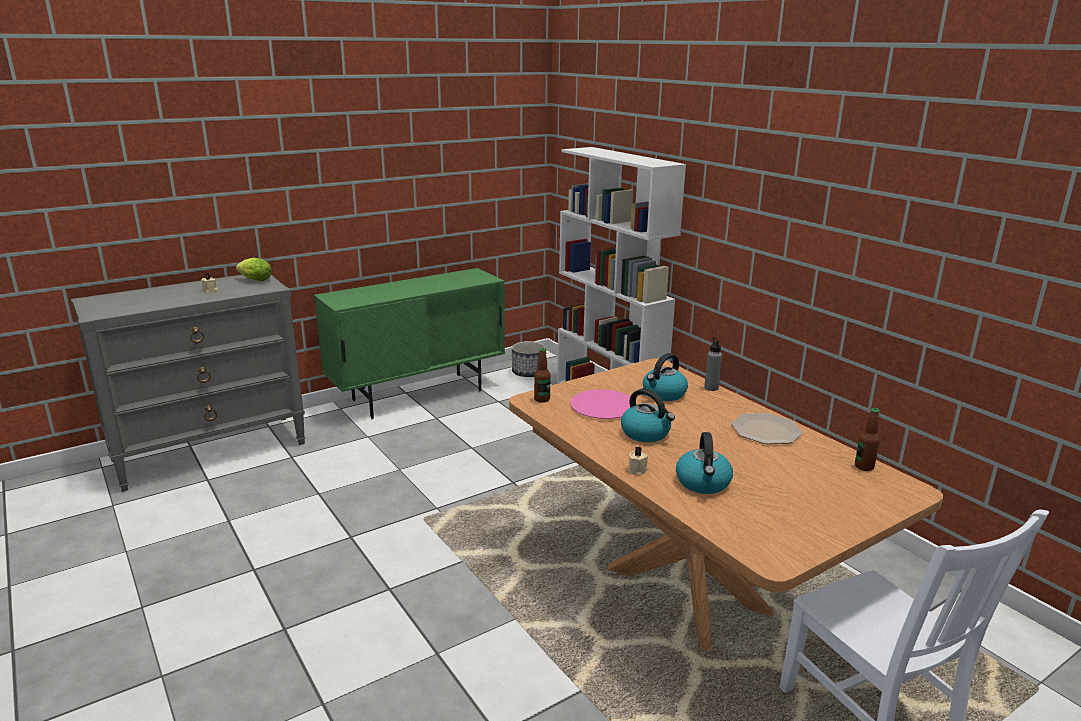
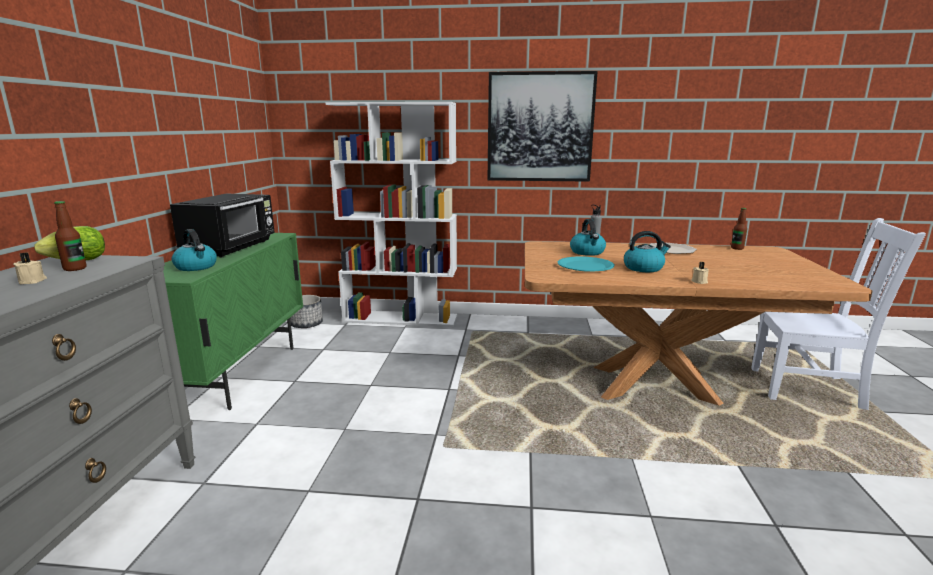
camera: 50 degrees left, 5 degrees down
(426, 284) = (231, 248): none -> black microwave
(542, 399) = (547, 275): bottle -> bottle (75, 268)
(603, 406) = (585, 266): pink plate -> turquoise plate
(703, 483) = (732, 274): kettle -> kettle (196, 267)
(772, 212) = (540, 127): none -> picture

